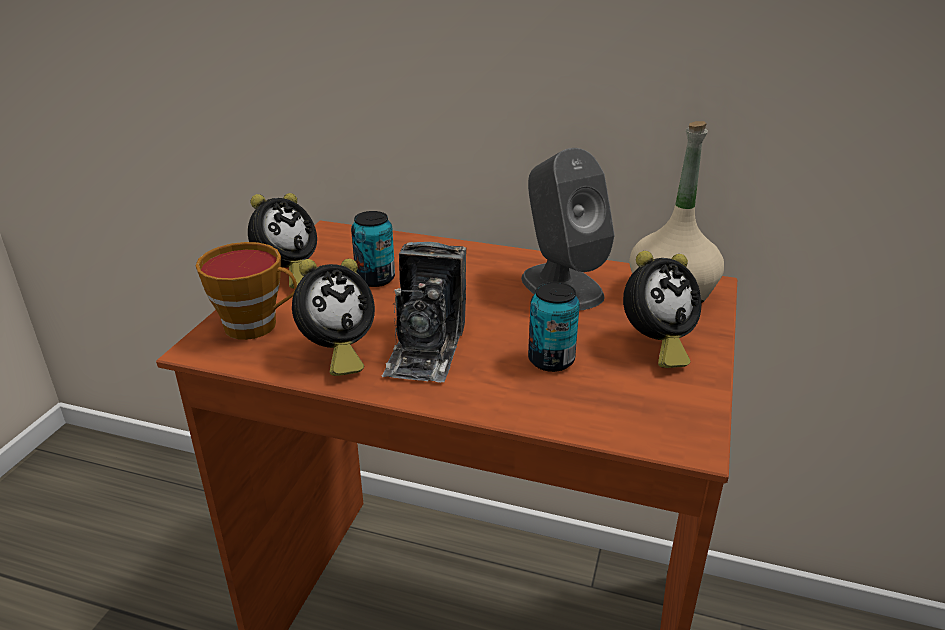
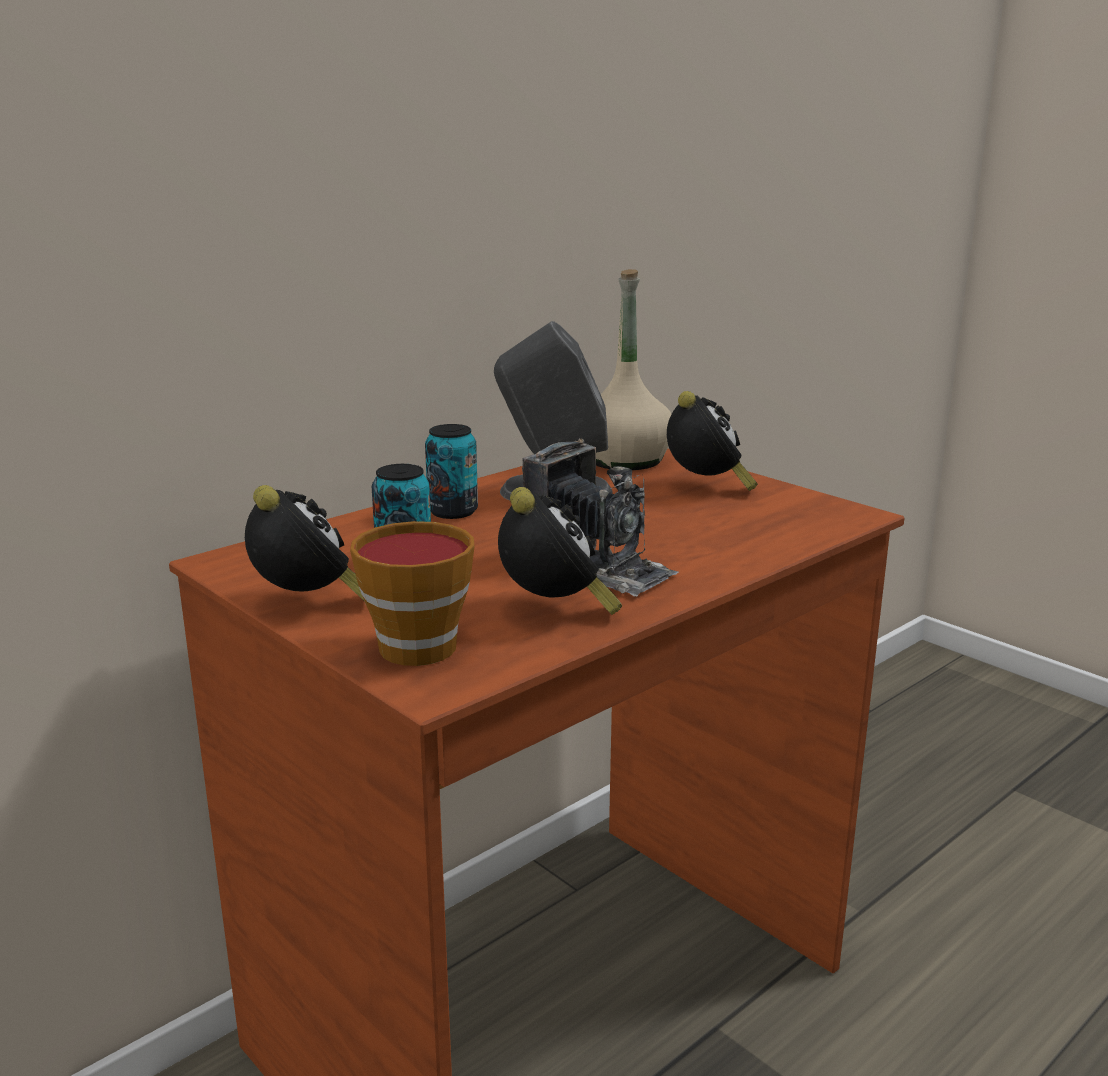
camera: 60 degrees left, 10 degrees down
(551, 360) = (686, 526): can -> can (453, 511)

